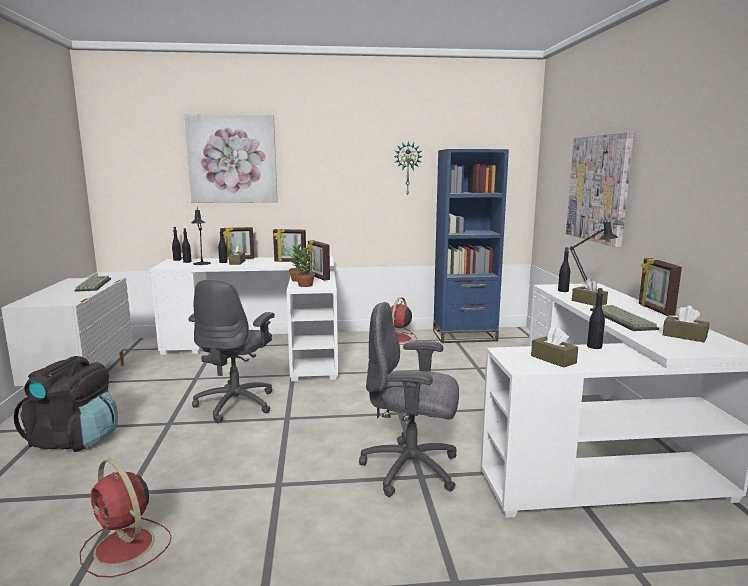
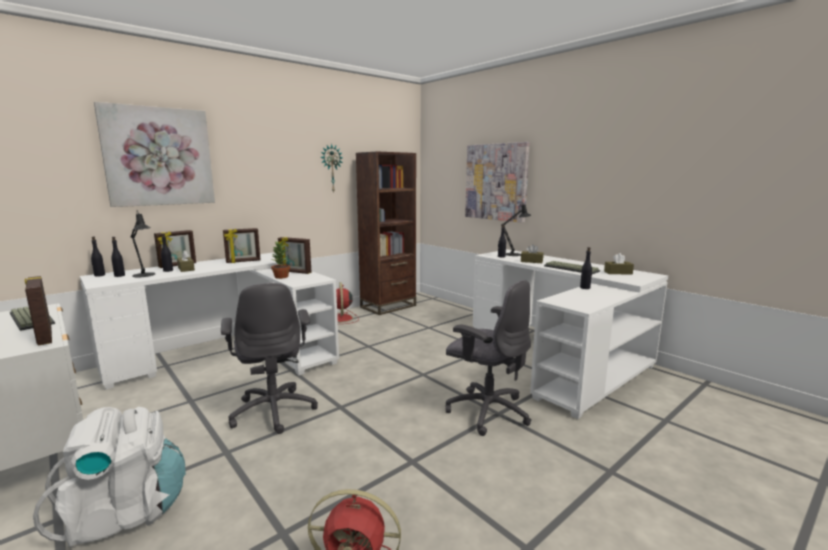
camera: 35 degrees left, 0 degrees up
(75, 439) = (125, 513): black backpack -> white backpack
(305, 285) = (299, 280): potted plant -> none
(412, 469) = (487, 411): grey office chair -> grey office chair turned 120 degrees counterclockwise
(464, 336) = (388, 306): blue bookcase -> brown bookcase
(553, 359) = (585, 299): brown tissue box -> none
(655, 310) = (571, 260): picture frame -> picture frame (44, 337)

